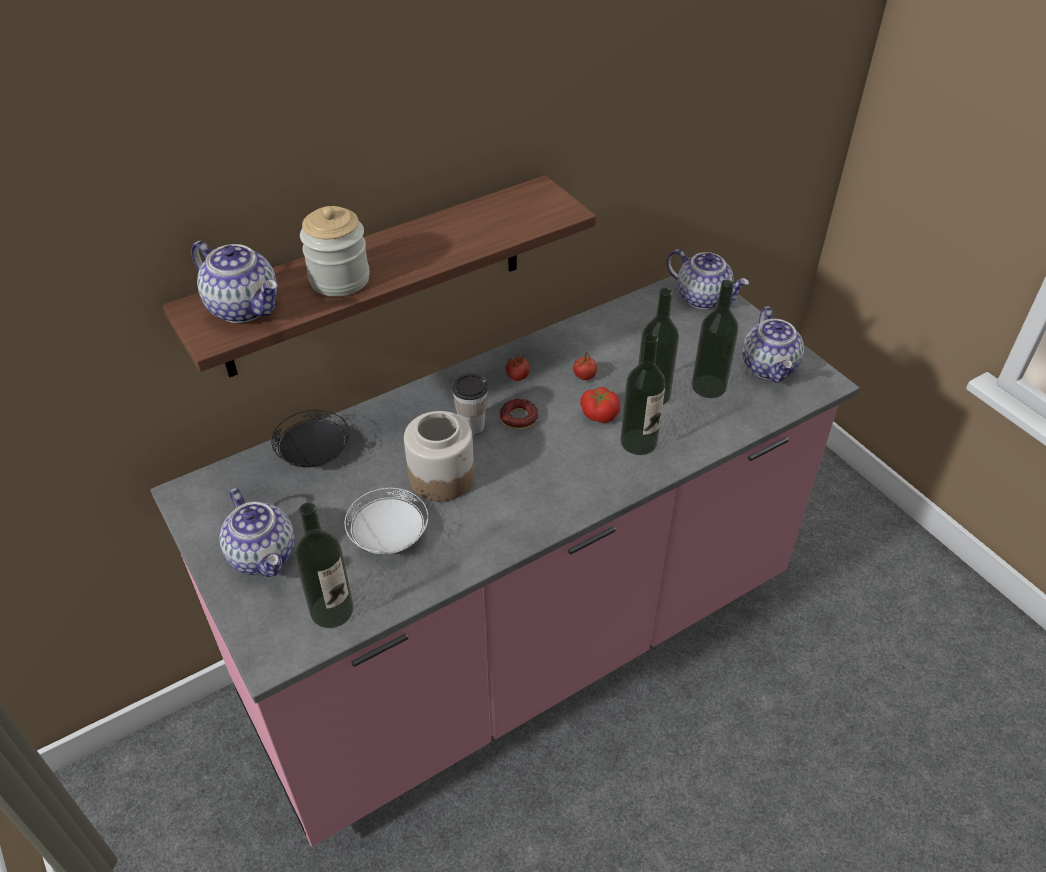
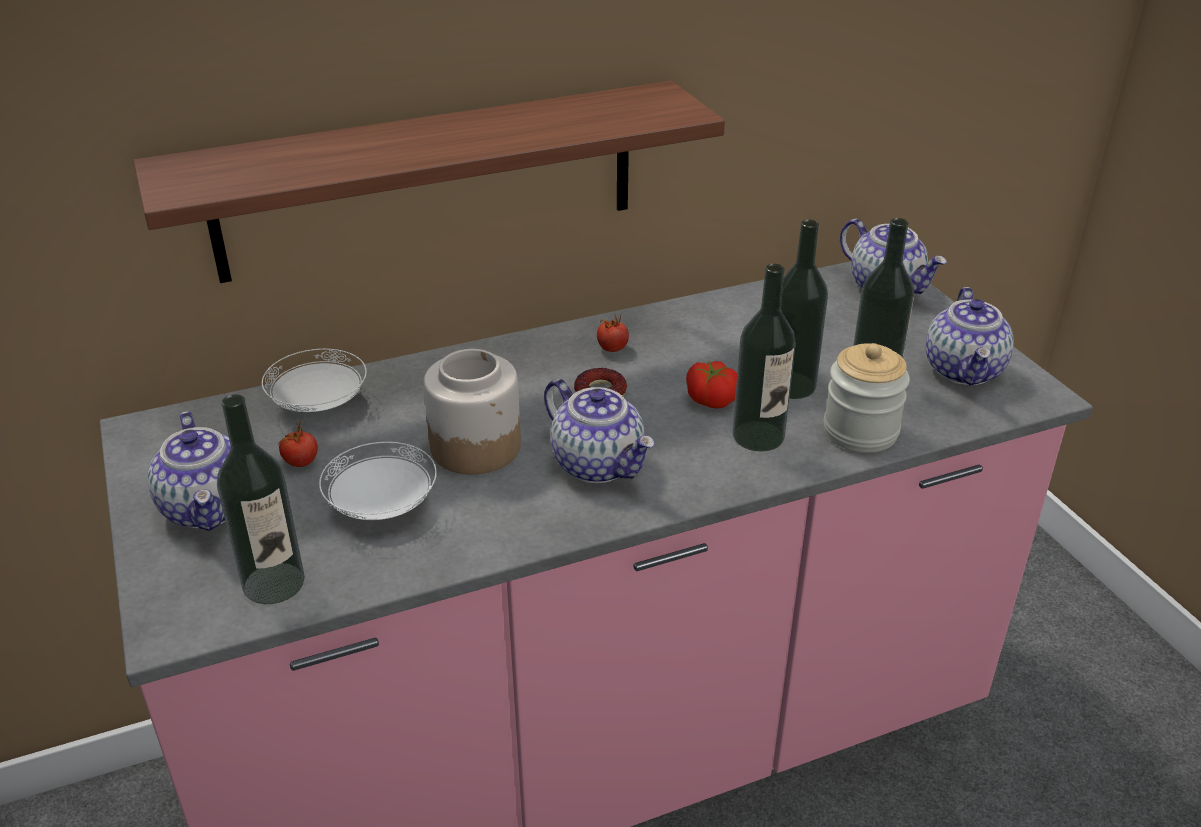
camera: 10 degrees right, 10 degrees down
(245, 307) = (232, 168): teapot -> teapot (599, 464)
(315, 454) = (320, 404): black plate -> white plate
(339, 279) = (364, 152): jar -> jar (860, 431)
(472, 426) = (535, 395): cup -> none
(584, 376) = (702, 356): tomato -> tomato (301, 462)

